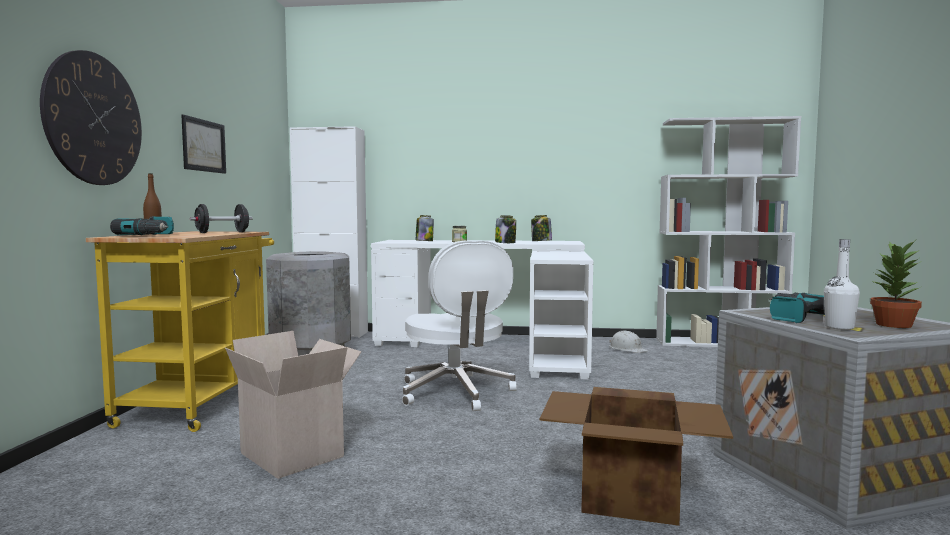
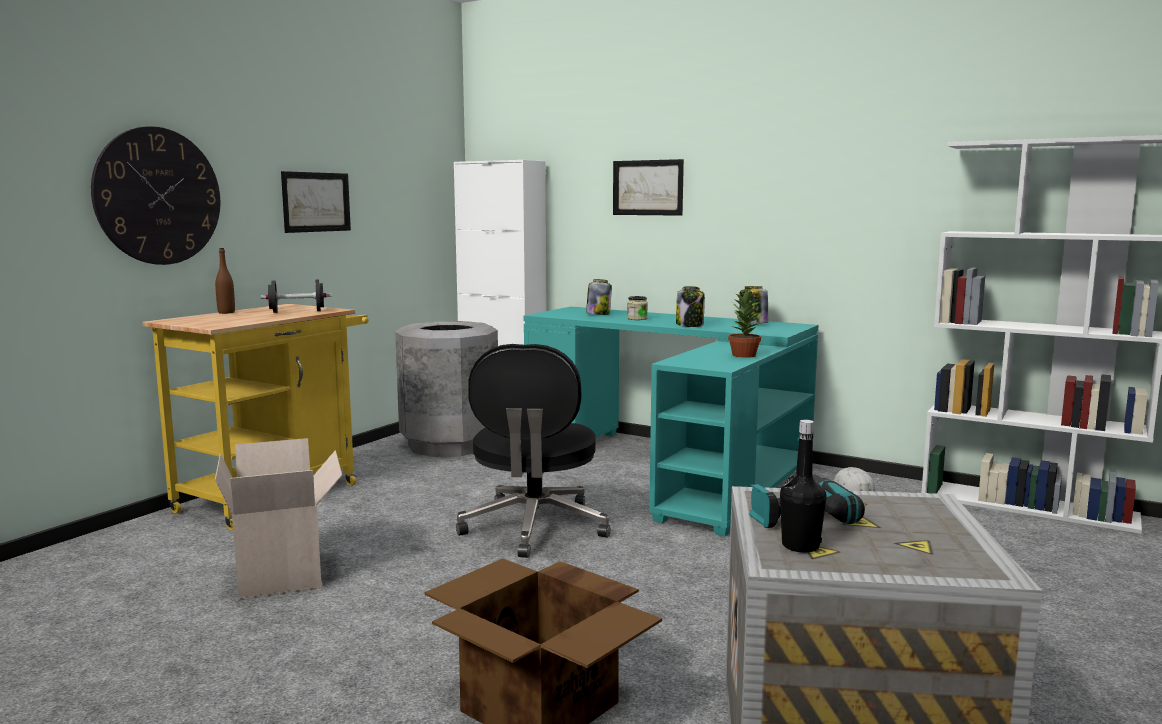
camera: 25 degrees right, 5 degrees up
(152, 235) = (205, 319): power drill -> none
(450, 150) = (647, 187): none -> picture
(456, 393) = (534, 528): white office chair -> black office chair
(498, 347) = (676, 467): white desk -> turquoise desk
(839, 327) = (800, 546): white bottle -> black bottle
(894, 325) = (899, 555): potted plant -> potted plant (743, 355)

